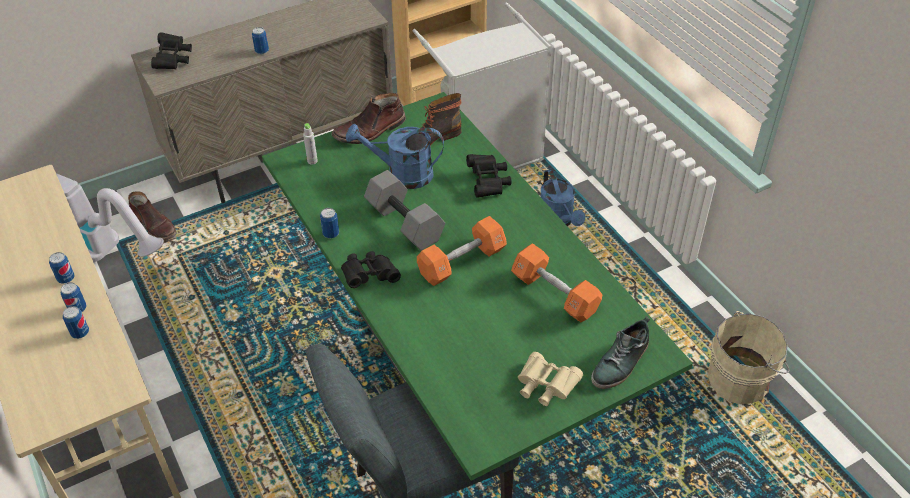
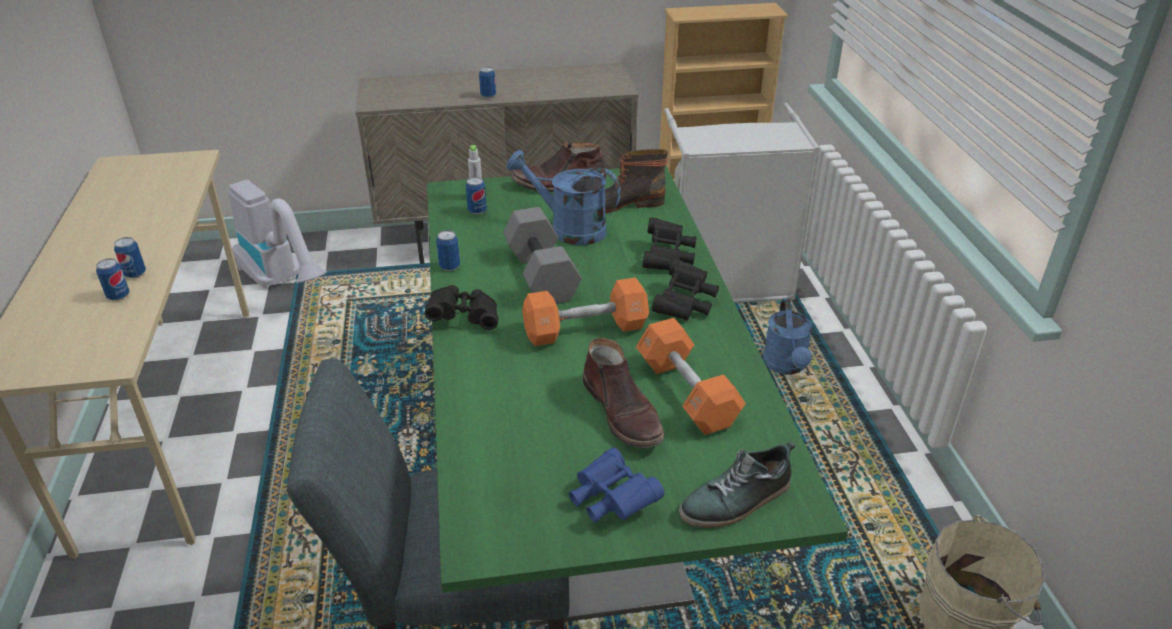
camera: 20 degrees right, 10 degrees down
(66, 278) = (148, 245): can -> can (477, 211)
(155, 225) = (343, 269): brown boot -> brown boot (623, 412)
(173, 59) = (396, 88): black binoculars -> black binoculars (685, 303)
(545, 387) = (611, 500): beige binoculars -> blue binoculars

